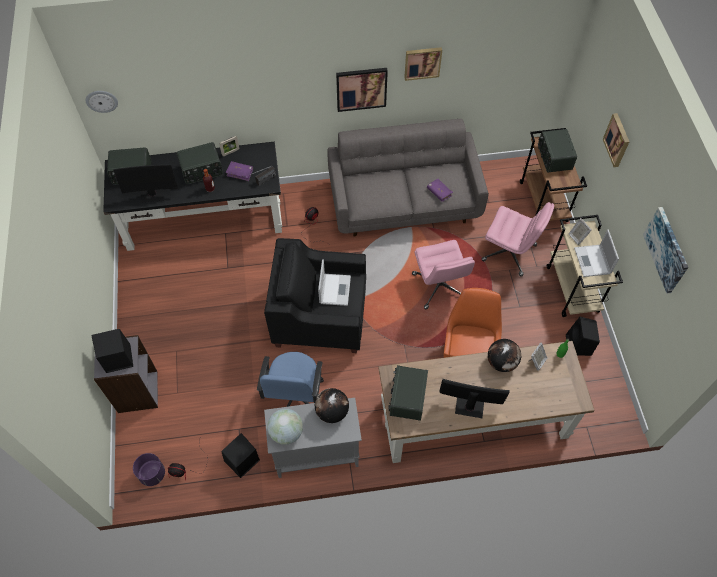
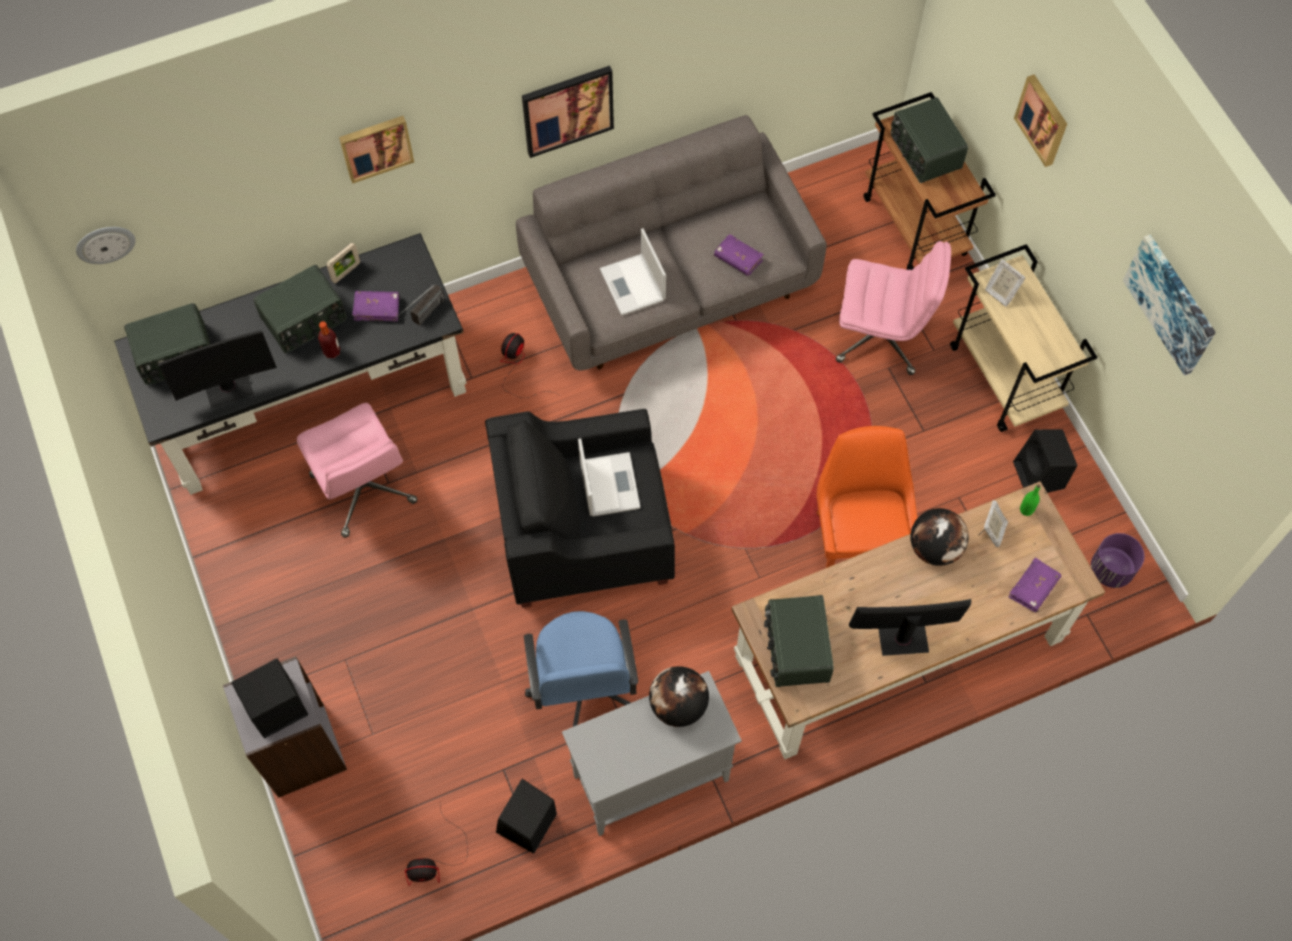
camera: 15 degrees left, 5 degrees up
(152, 474) = (377, 888): purple planter -> purple planter (1111, 570)
(286, 432) = (612, 760): globe -> none
(422, 62) = (670, 43): picture -> picture (376, 146)
(439, 287) = (777, 428): pink office chair -> pink office chair (364, 489)
(552, 398) = (1033, 588): none -> purple book
(592, 261) = (1037, 331): laptop -> laptop (633, 285)

